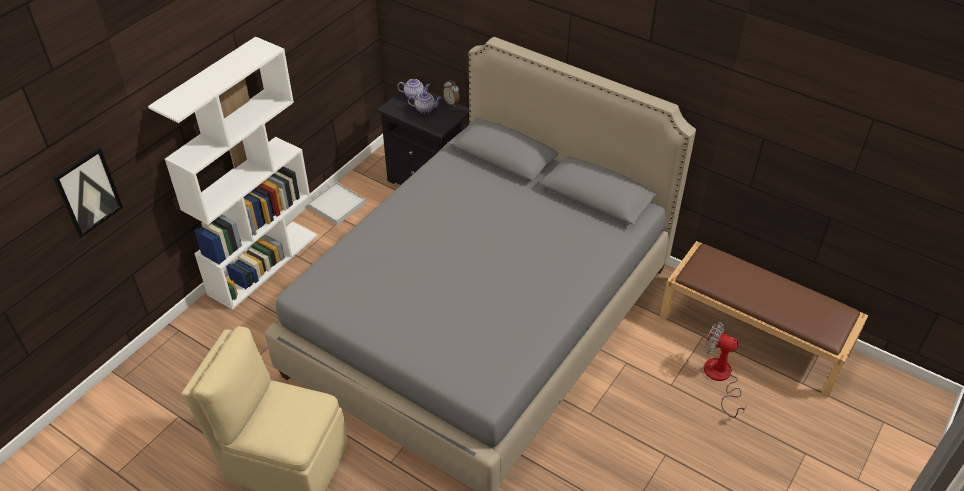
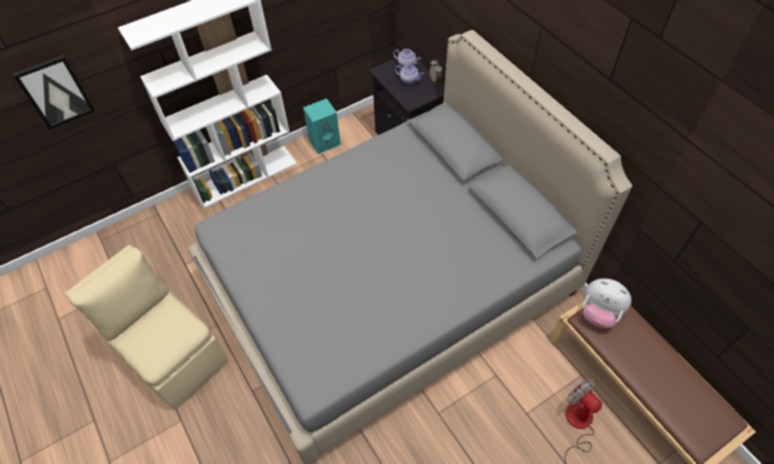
camera: 25 degrees right, 10 degrees up
(337, 205) = (325, 141): white tray -> turquoise speaker
(700, 265) = (599, 313): none -> plush toy

